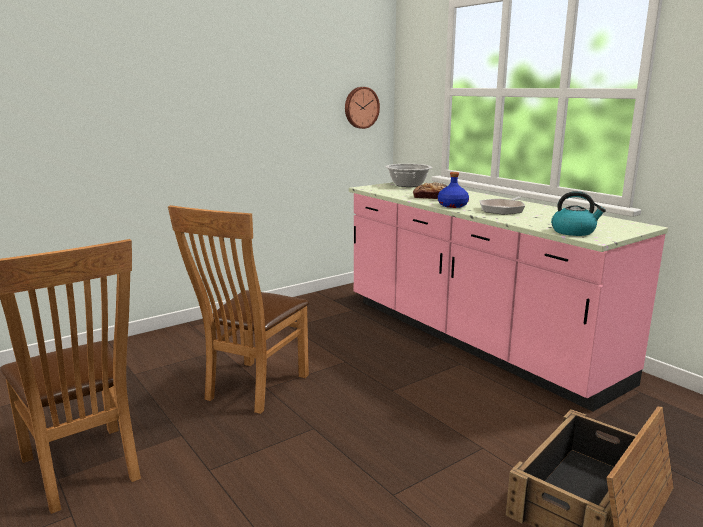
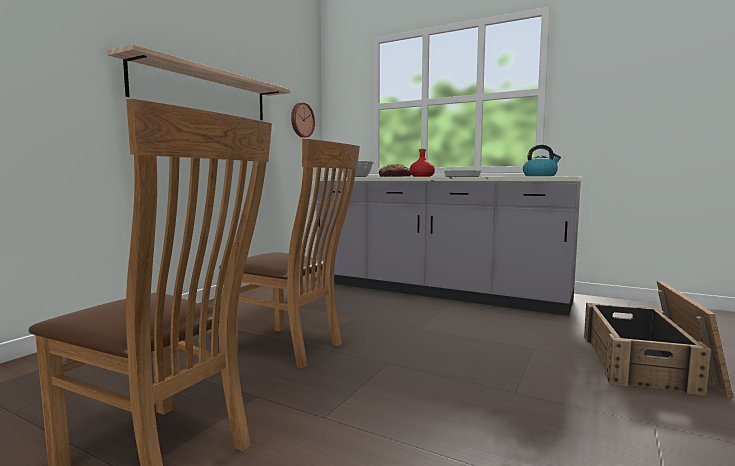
camera: 25 degrees left, 10 degrees down
(228, 102) = (204, 93): none -> shelf
(252, 389) = (292, 348): brown chair -> brown chair turned 60 degrees counterclockwise
(452, 205) = (421, 176): blue bottle -> red bottle
(472, 339) = (436, 291): pink counter -> grey counter

